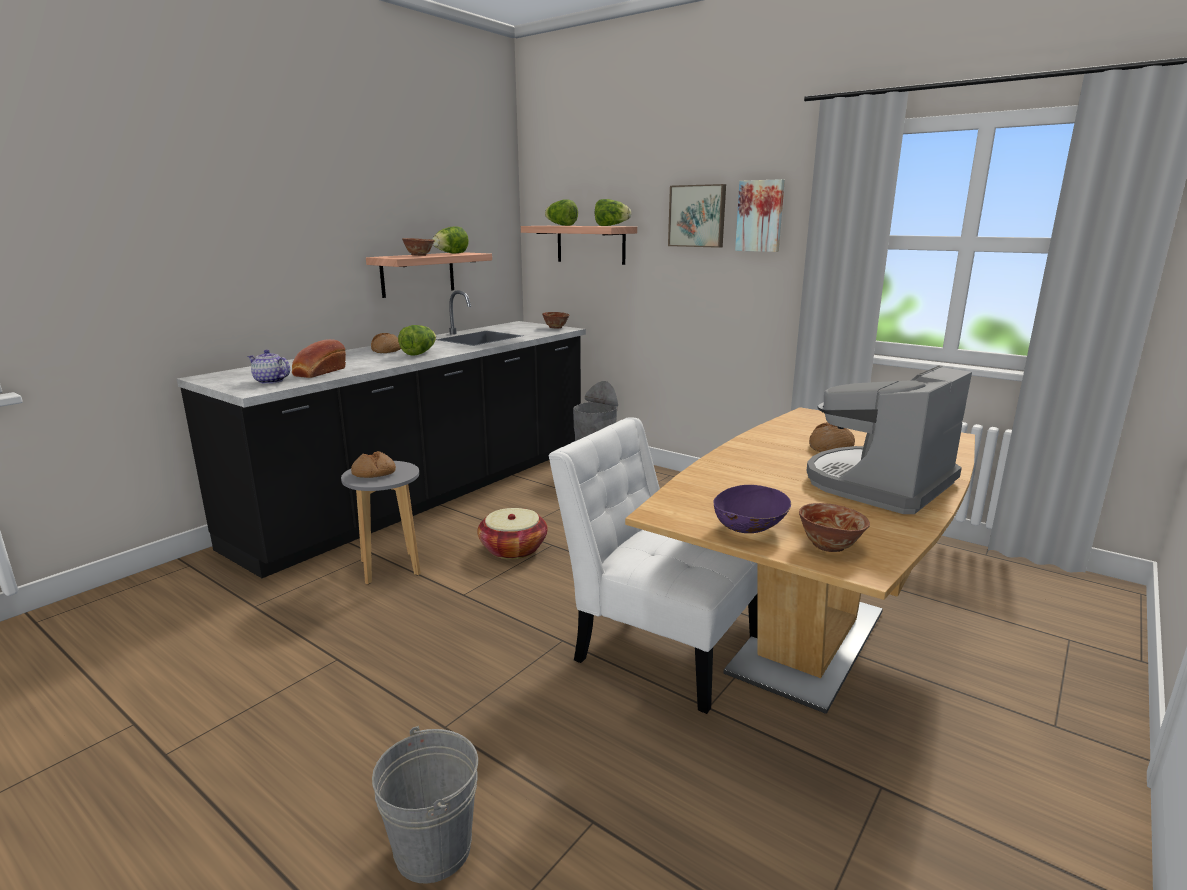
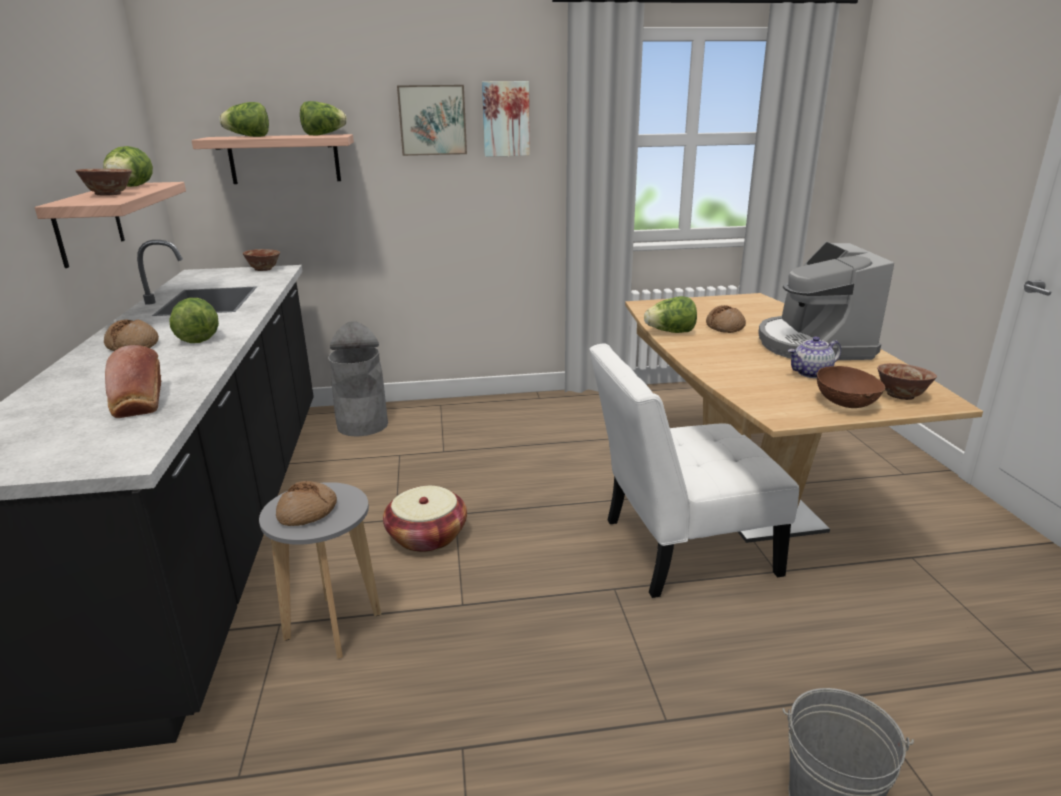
camera: 45 degrees left, 5 degrees up
(270, 381) = (103, 437): teapot -> teapot (811, 373)
(749, 529) = (846, 404): purple bowl -> brown bowl
(764, 436) = (670, 332): none -> lettuce

